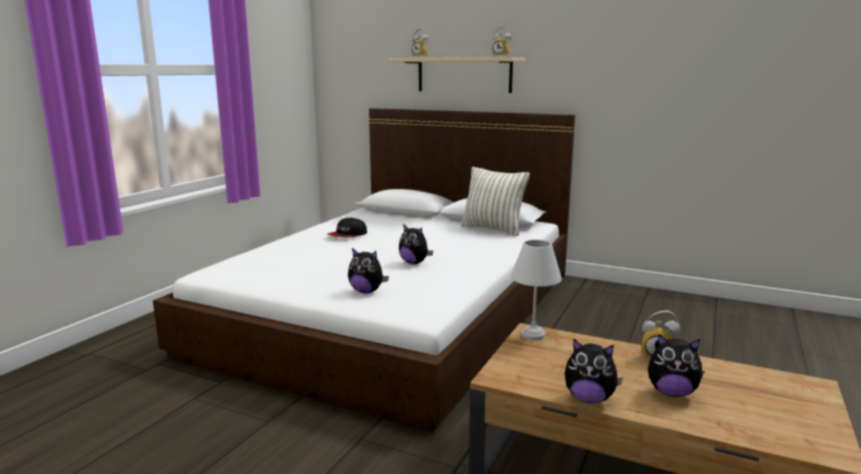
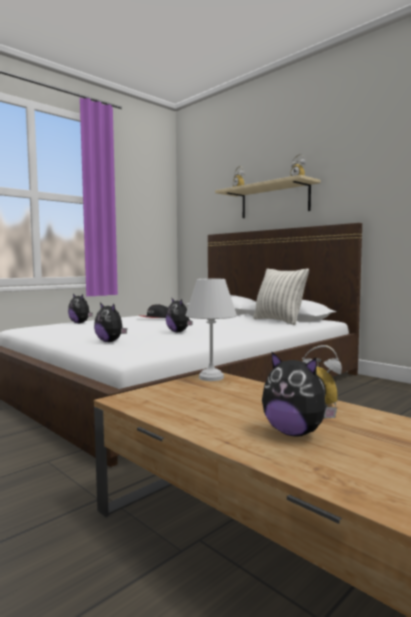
camera: 20 degrees right, 10 degrees down
(589, 398) = (188, 424): plush toy -> plush toy (80, 323)

